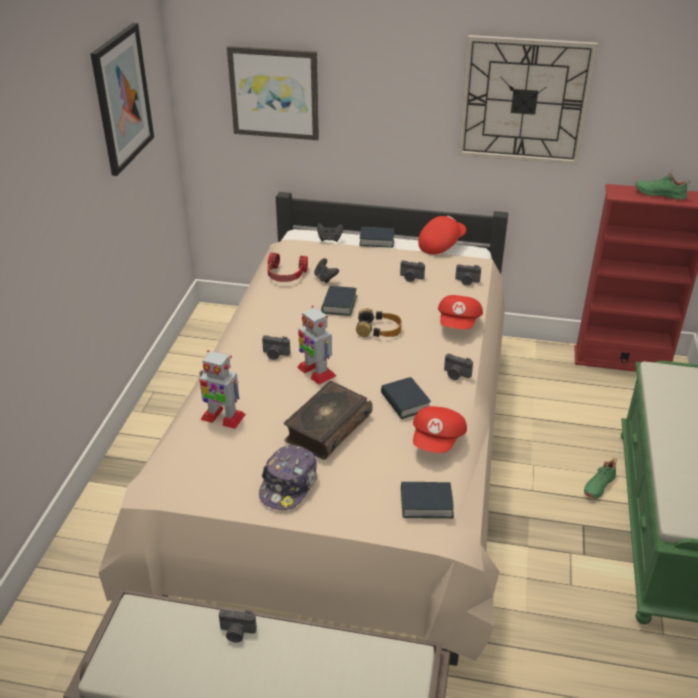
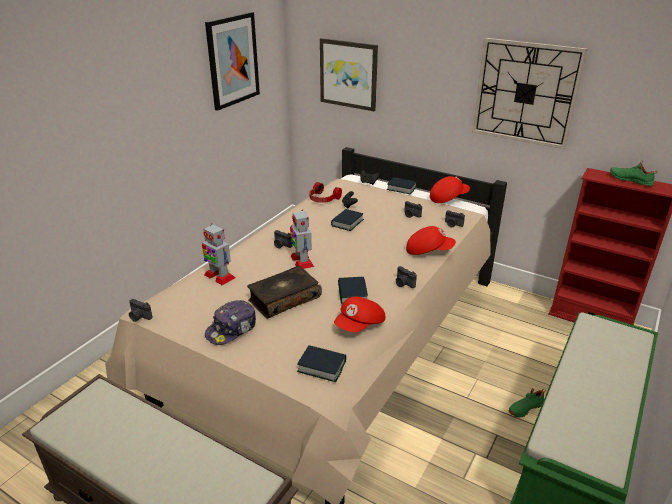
camera: 20 degrees right, 5 degrees down
(237, 632) = (151, 425): camera -> camera (139, 317)
(379, 329) = (365, 243): headphones -> none
(459, 323) = (428, 251): red cap -> red cap turned 120 degrees counterclockwise

